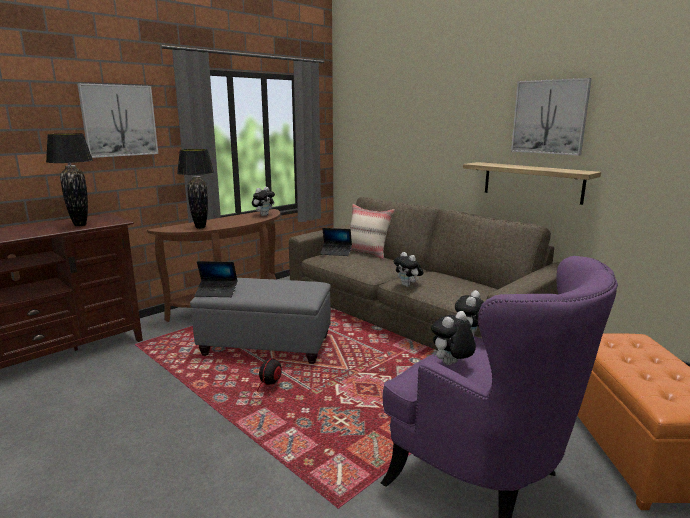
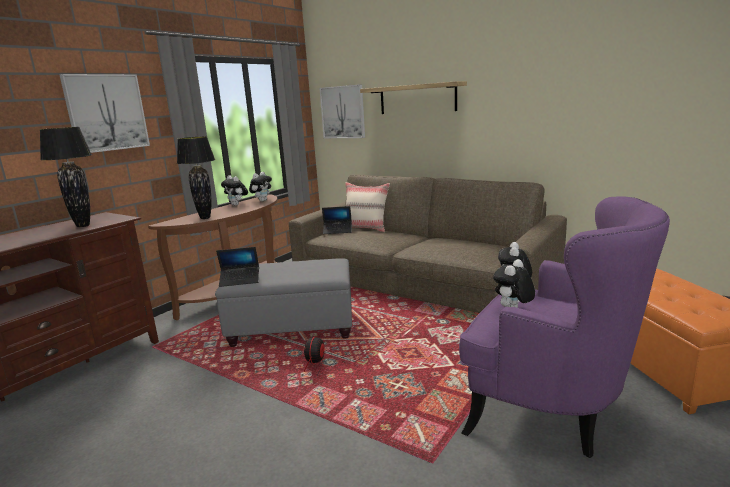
camera: 10 degrees left, 0 degrees up
(408, 286) = (422, 252): plush toy -> plush toy (237, 205)
(532, 182) = (520, 144): shelf -> shelf (417, 99)
(549, 117) = (531, 83): picture -> picture (343, 112)

